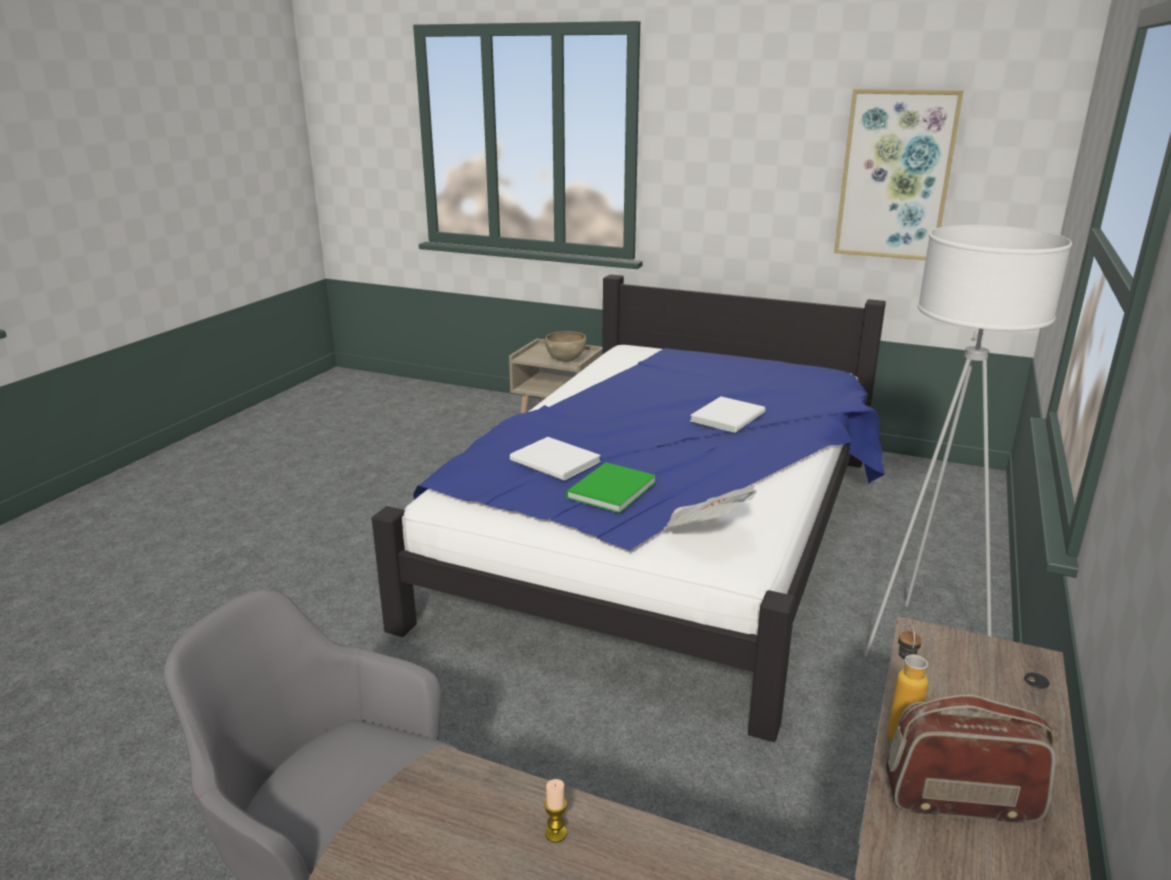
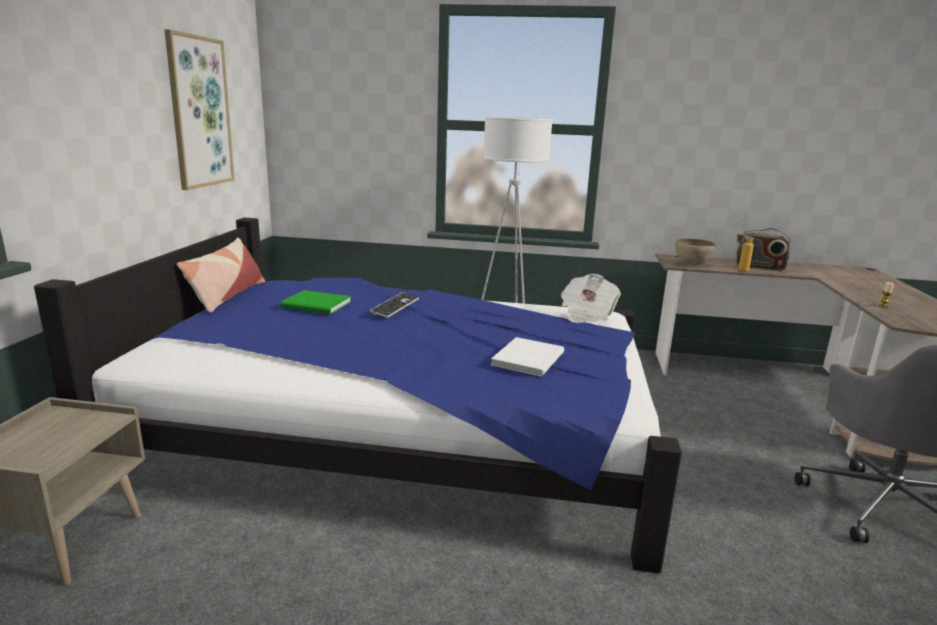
camera: 105 degrees left, 5 degrees down
(566, 361) = (87, 426): brown bowl -> brown bowl (691, 265)
(608, 490) = (565, 337): green book -> green book (317, 305)
(730, 416) = (395, 306): white book -> keyboard
(776, 359) = (227, 296): none -> pillow
(960, 799) = (759, 267): radio -> radio turned 60 degrees counterclockwise

